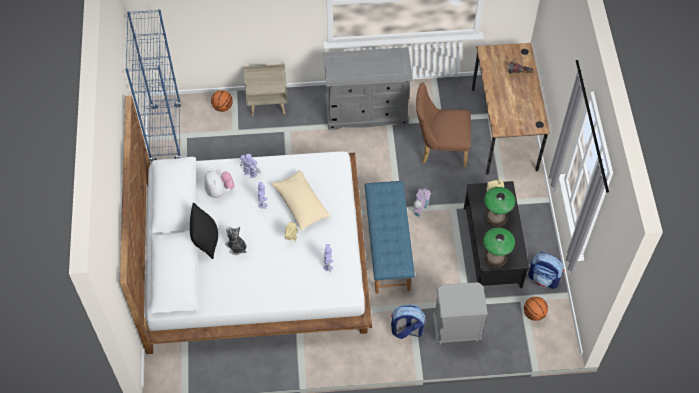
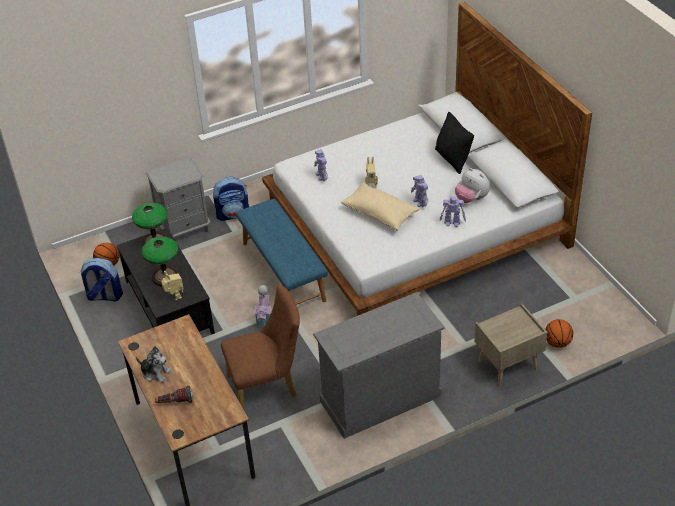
camera: 160 degrees right, 15 degrees down
(166, 133) = (596, 294): blue bookcase -> none
(236, 247) = (419, 163): plush toy -> plush toy (155, 373)

